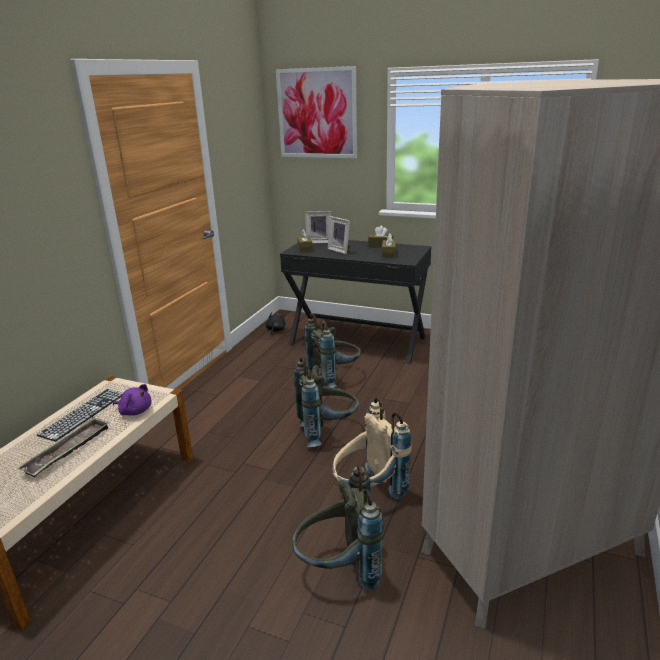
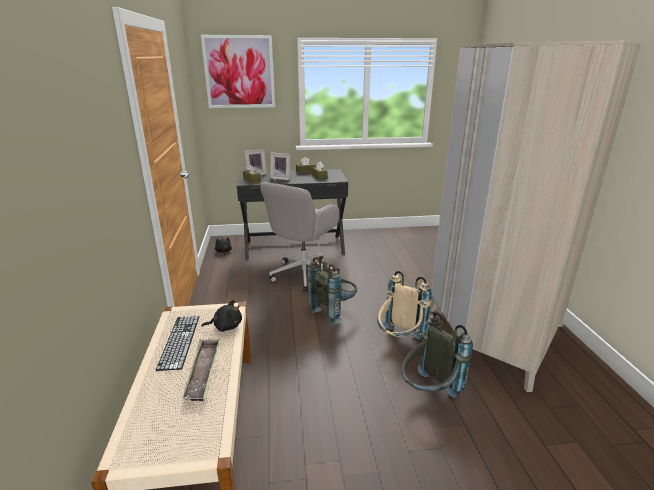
camera: 30 degrees left, 0 degrees up
(135, 411) = (226, 326): purple plush toy -> black plush toy
(335, 377) = (303, 274): grey backpack -> grey office chair

